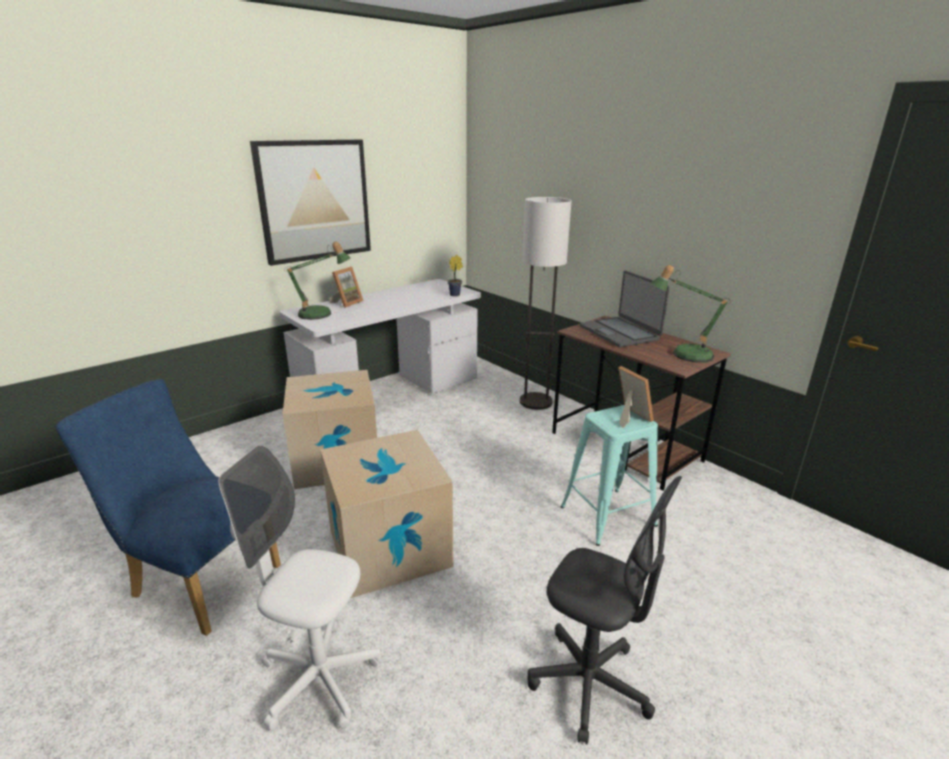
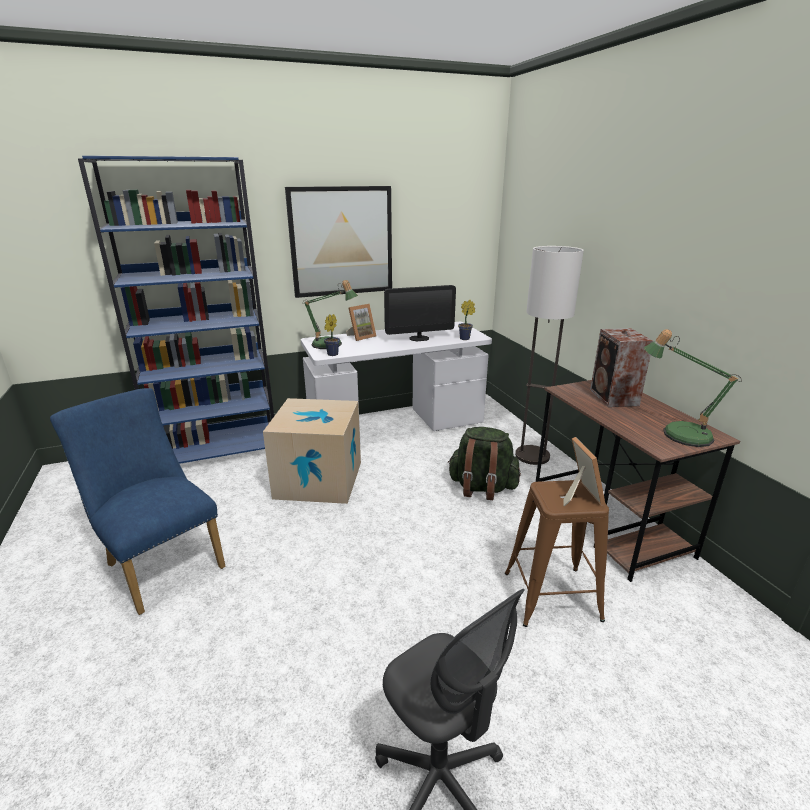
camera: 20 degrees right, 0 degrees up
(199, 451) = (219, 450): none -> blue bookcase
(319, 679) = (200, 684): white office chair -> none
(328, 324) = (331, 354): none -> potted plant
(389, 547) = (321, 574): cardboard box -> none
(409, 299) = (419, 338): none -> monitor
(504, 438) = (482, 488): none -> green backpack
(607, 516) = (551, 596): turquoise stool -> brown stool
(619, 333) = (614, 398): laptop -> speaker

